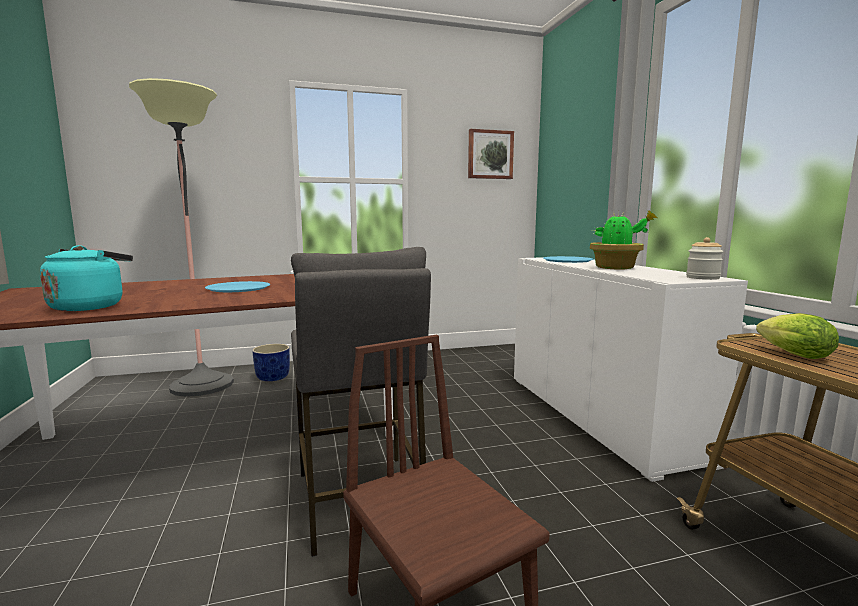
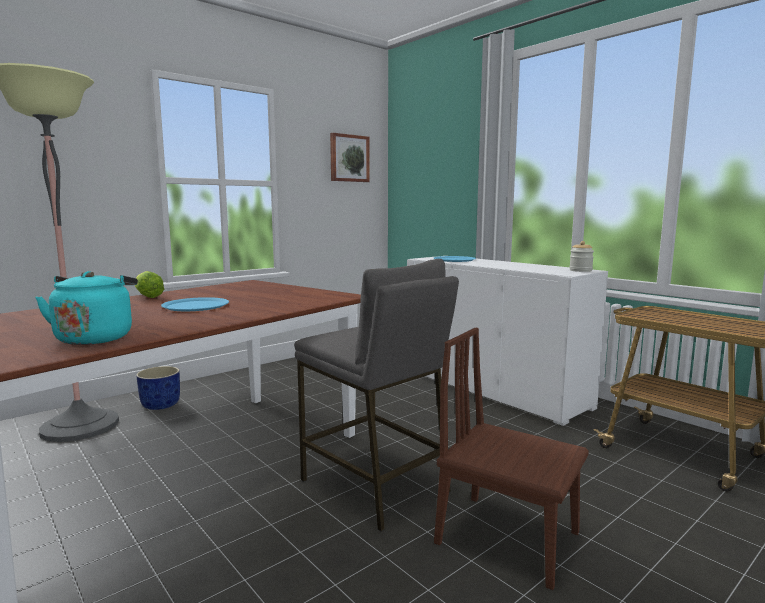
camera: 25 degrees left, 0 degrees up
(616, 268) = (508, 265): potted plant -> none
(790, 354) = (660, 318): lettuce -> lettuce (147, 297)

